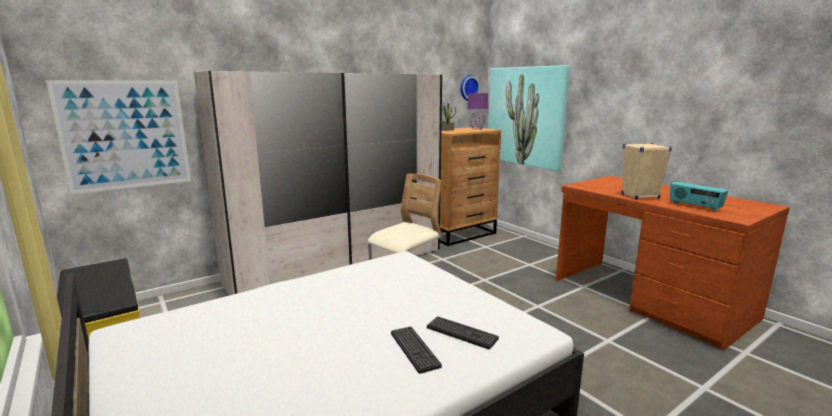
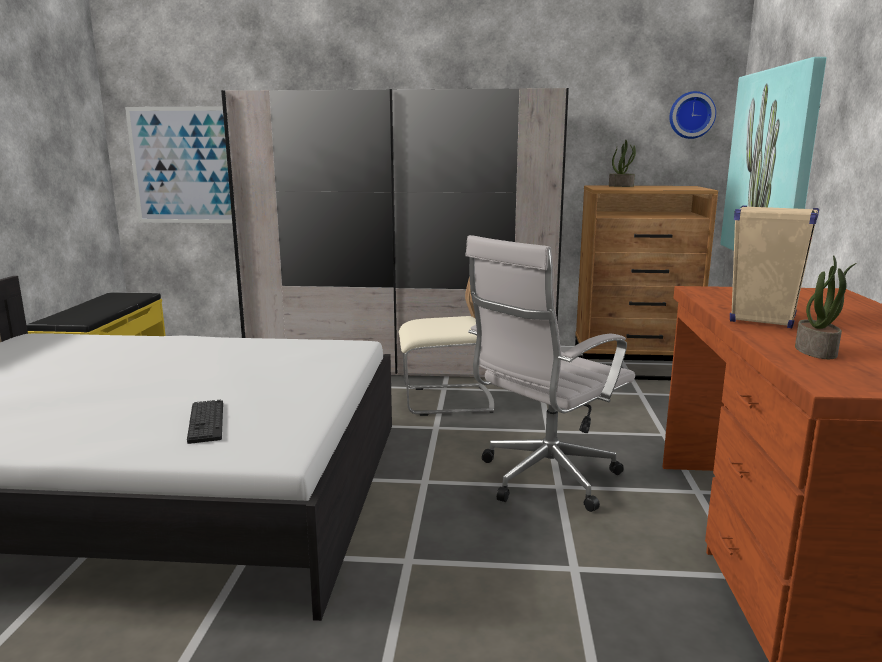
camera: 40 degrees right, 0 degrees up
(414, 349) = (138, 418): keyboard -> none
(476, 129) = (678, 187): purple table lamp -> none
(526, 305) = (543, 479): none -> white office chair
(694, 206) = (817, 351): radio -> potted plant

